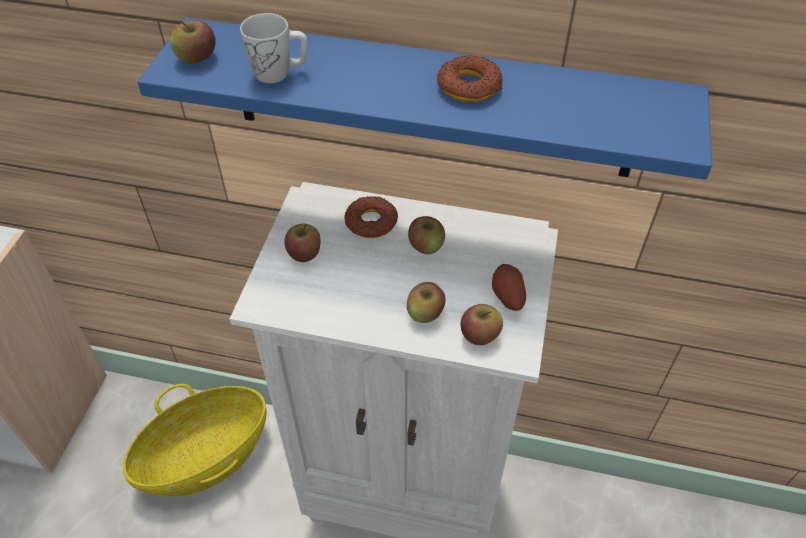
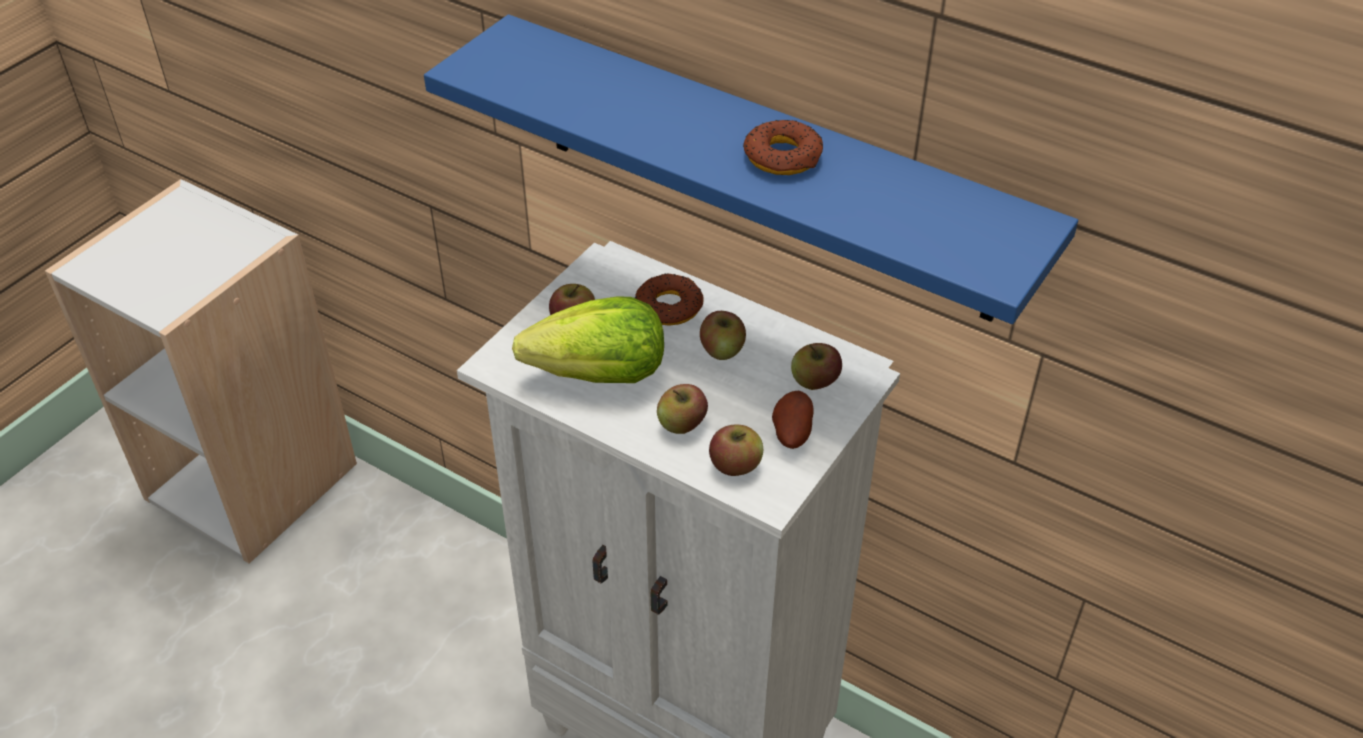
camera: 20 degrees right, 5 degrees down
(197, 58) = (497, 62): apple -> apple (815, 381)
(205, 456) = (442, 602): basket -> none
(279, 73) = (577, 96): white mug -> none
(345, 291) = (600, 375): none -> lettuce

